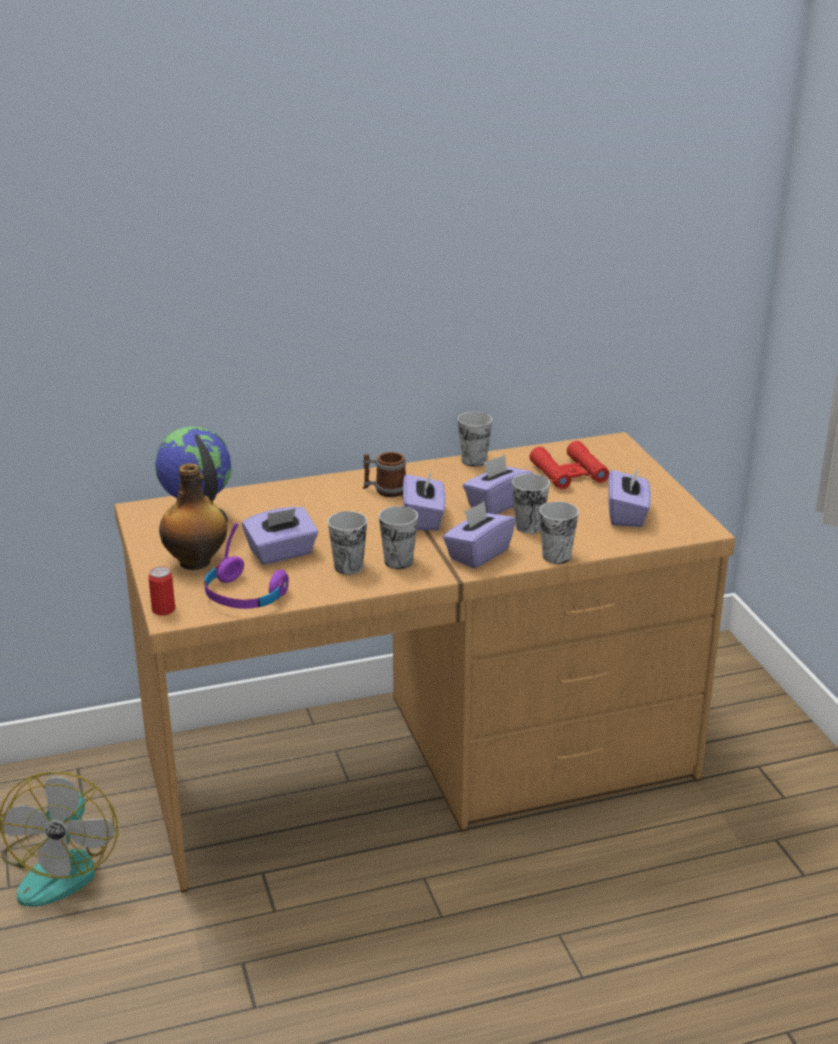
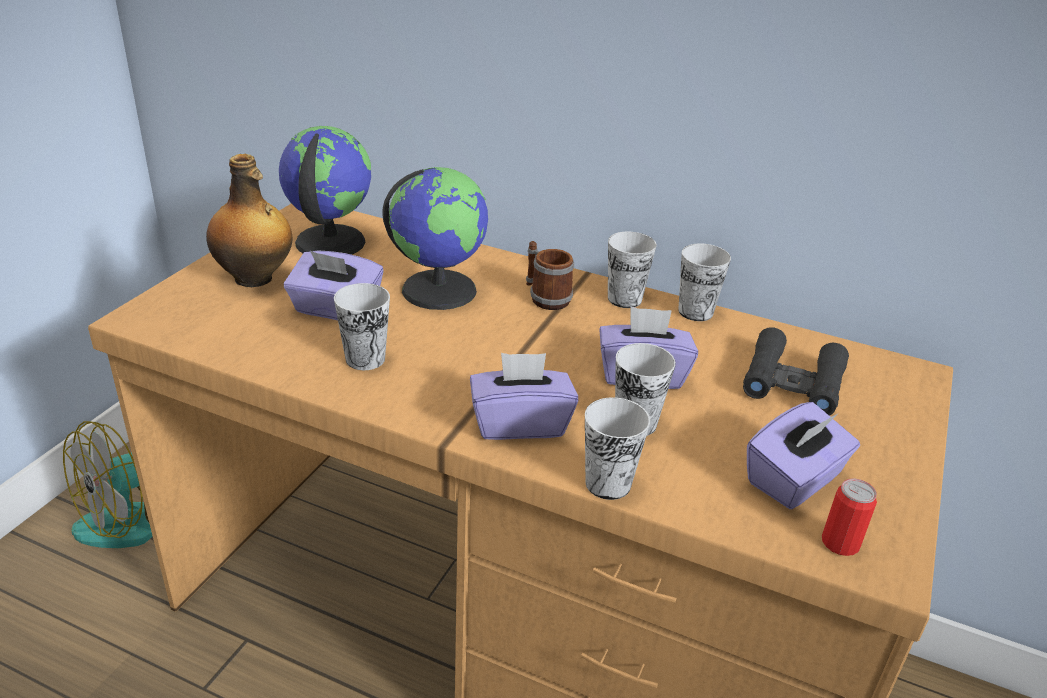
camera: 40 degrees right, 5 degrees up
(163, 609) = (143, 308): can -> can (840, 543)
(244, 595) = (225, 333): purple headphones -> none
(319, 514) = (439, 289): none -> globe
(398, 561) = (422, 382): cup -> cup (624, 299)
(424, 518) = (532, 348): purple tissue box -> none
(569, 473) = (793, 382): red binoculars -> black binoculars

